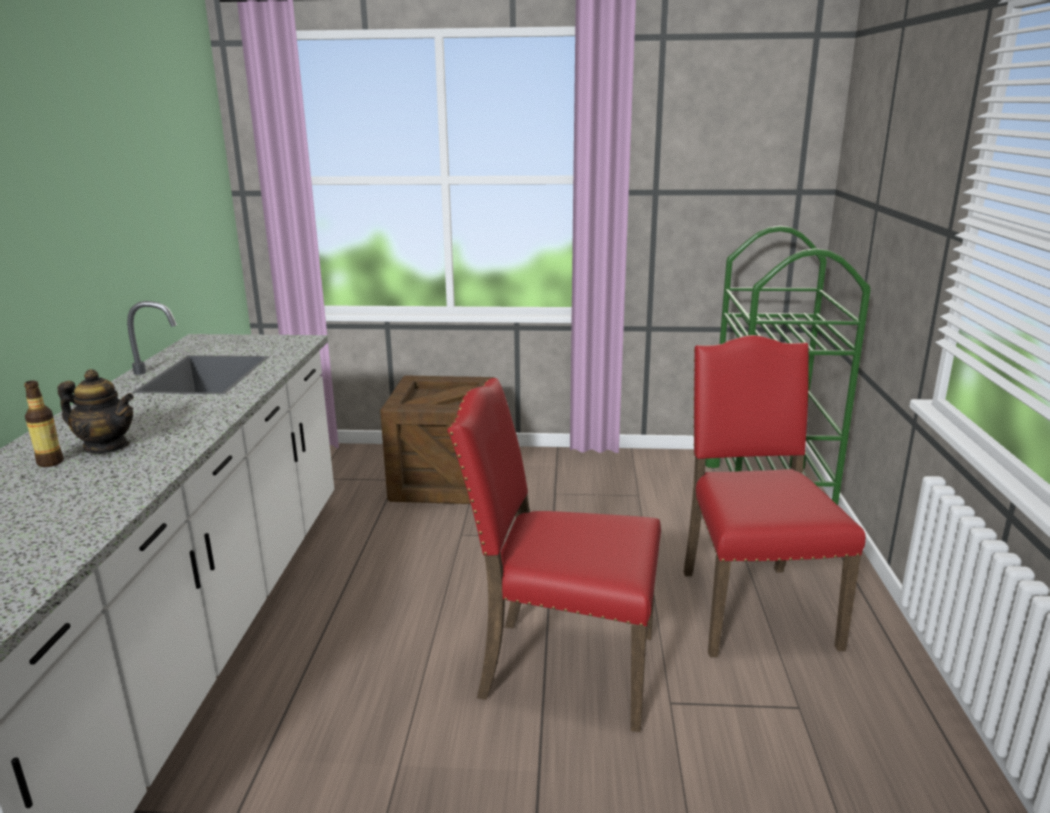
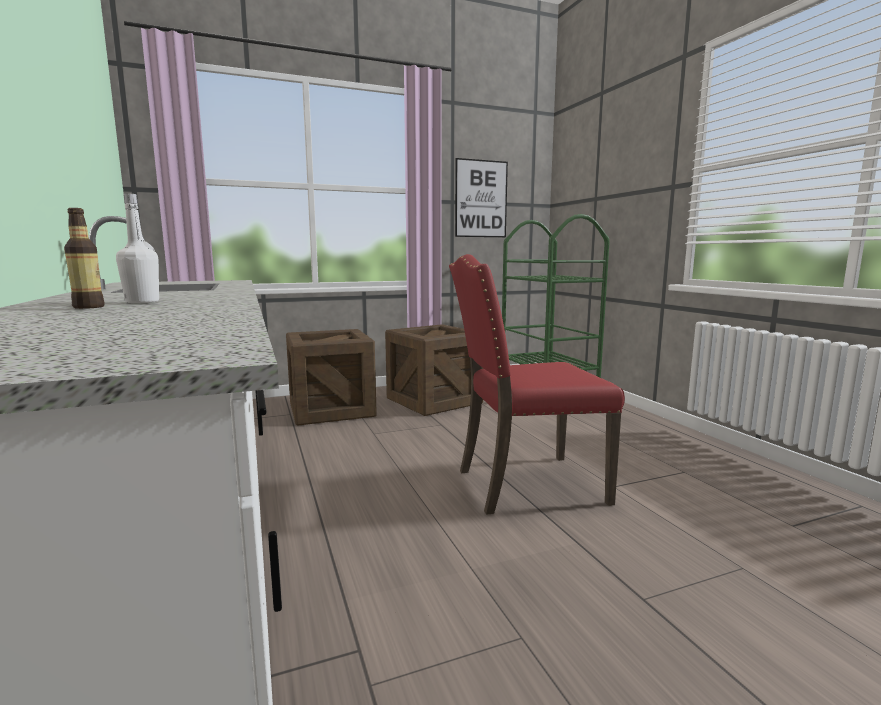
camera: 25 degrees left, 10 degrees down
(106, 446) = (142, 302): teapot -> white bottle
(581, 489) = (434, 401): none -> crate
(704, 186) = (481, 199): none -> picture
(751, 606) = (600, 434): red chair -> none

